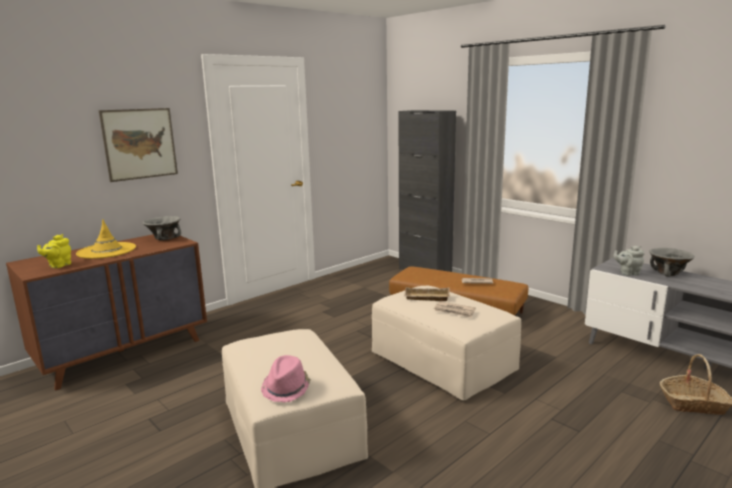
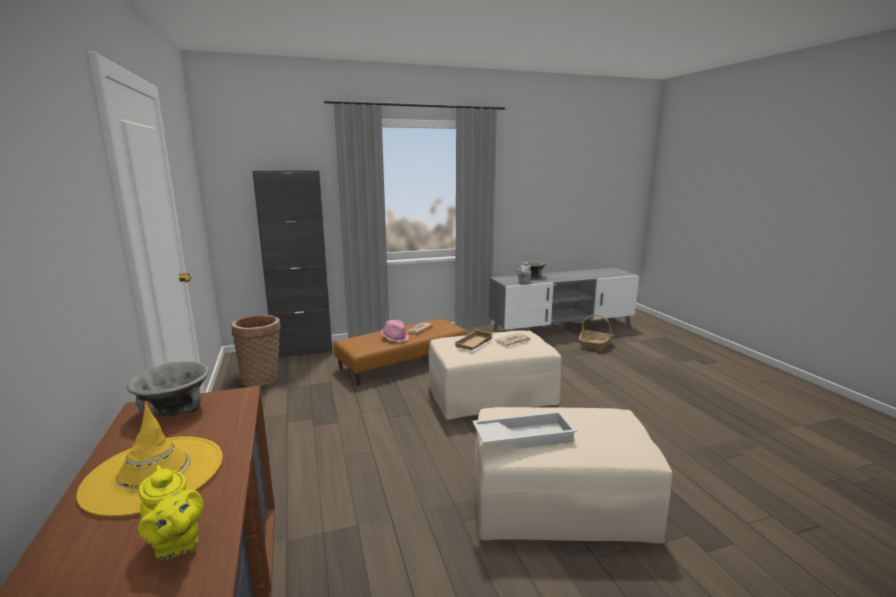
camera: 65 degrees left, 0 degrees up
(140, 144) = (68, 232): picture -> none
(260, 345) = (523, 436): none -> white tray
(286, 388) = (626, 437): pink hat -> pink hat (395, 338)
(366, 277) = (262, 379): none -> basket

